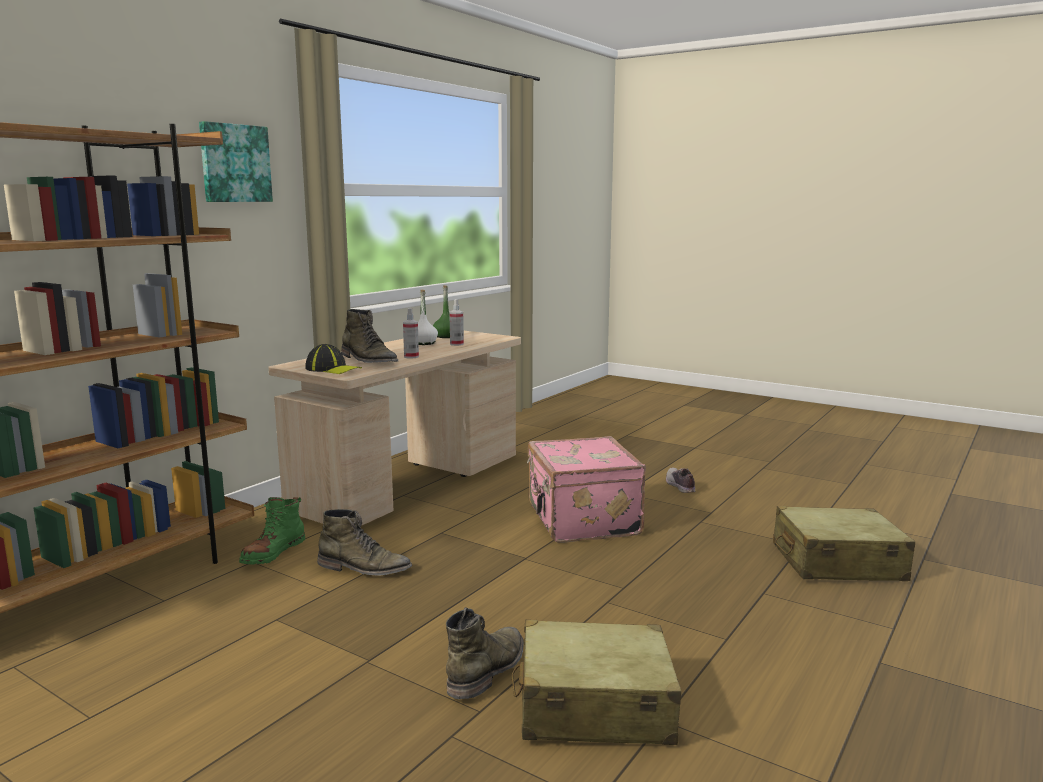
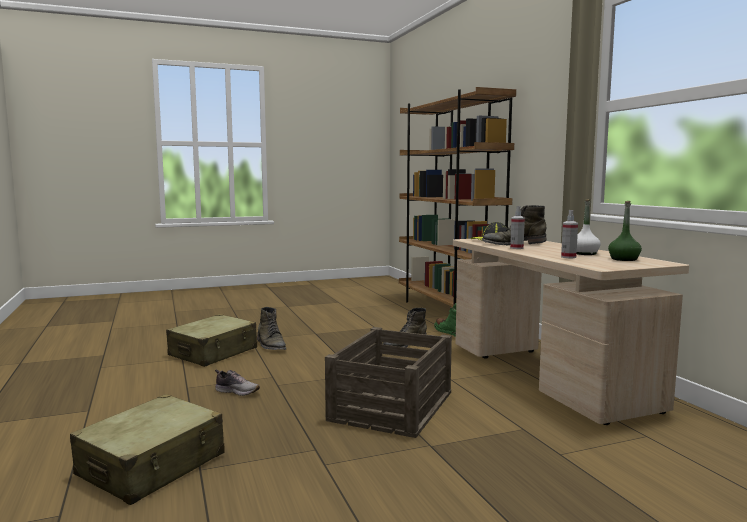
camera: 125 degrees right, 5 degrees down
(234, 163) = (550, 98): picture -> none
(581, 521) = (390, 406): pink suitcase -> crate
(679, 486) = (413, 483): shoe -> shoe (237, 391)

